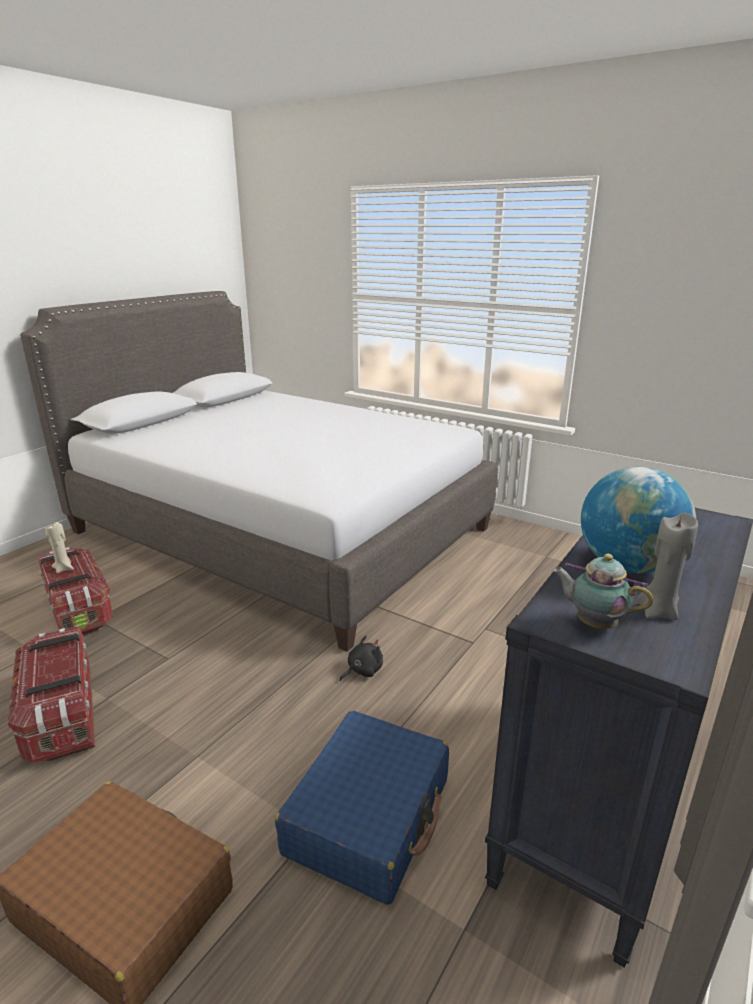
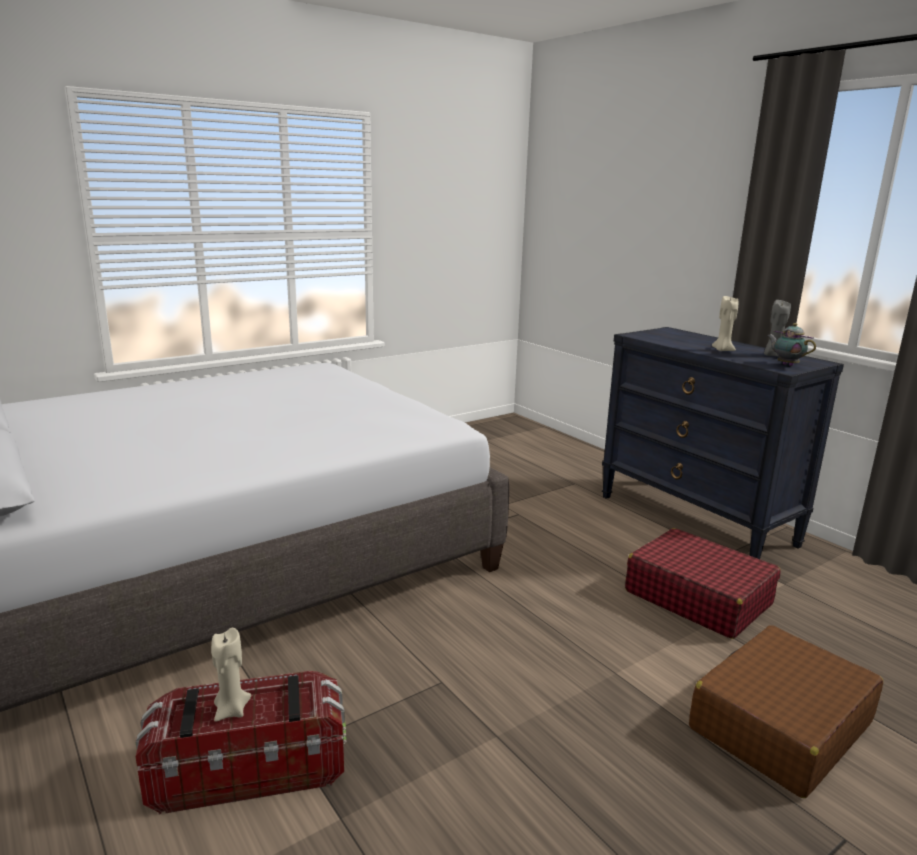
camera: 70 degrees left, 5 degrees down
(62, 715) = (513, 777): storage box -> none
(362, 670) = (530, 567): black plush toy -> none
(369, 816) = (697, 597): blue suitcase -> red suitcase
(593, 623) = (786, 364): teapot -> teapot turned 90 degrees clockwise
(628, 565) = (722, 350): globe -> beige candle

